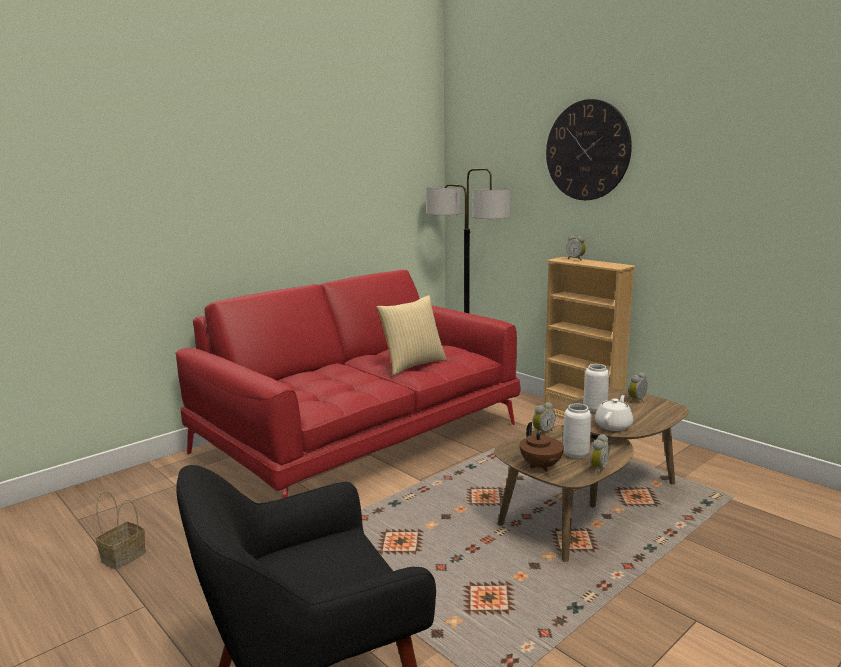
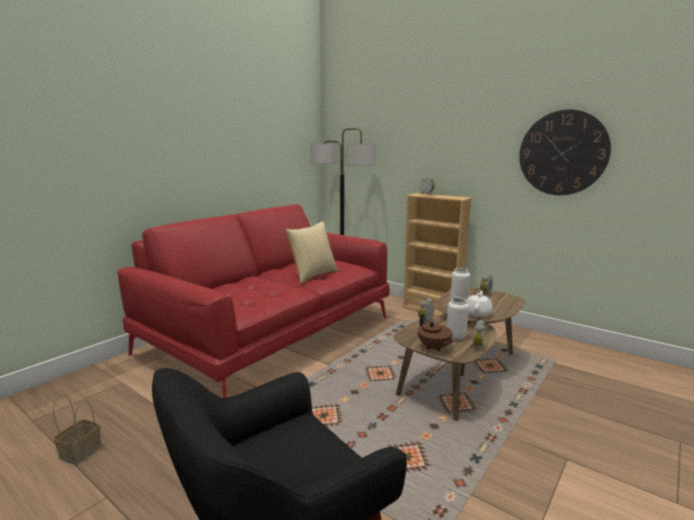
camera: 10 degrees left, 0 degrees up
(587, 150) = (434, 114): wall clock -> wall clock (562, 153)

